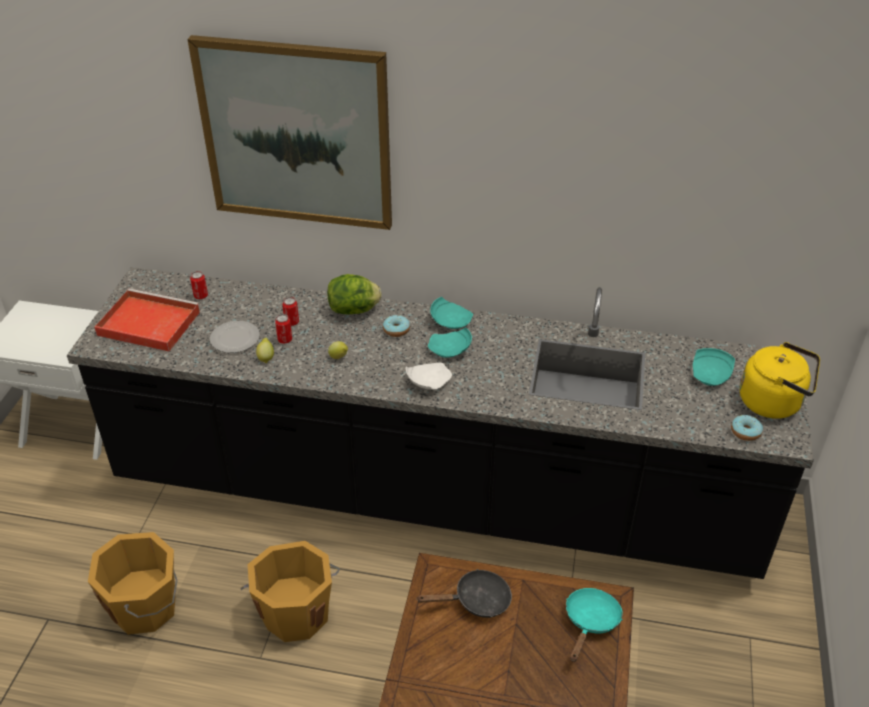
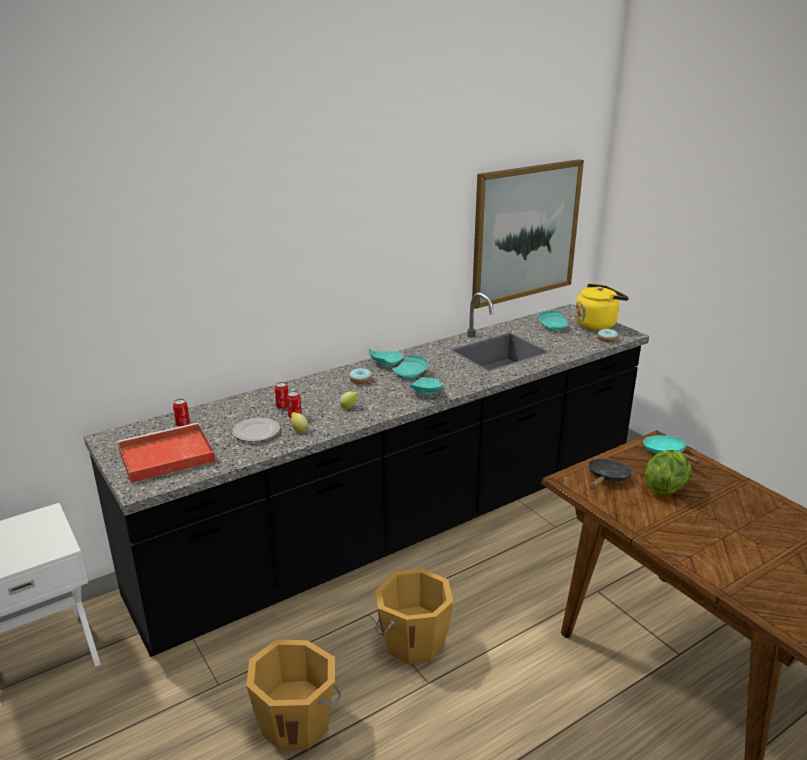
camera: 45 degrees left, 15 degrees down
(296, 134) = (246, 237): picture -> picture (525, 232)
(354, 310) = (315, 383): lettuce -> lettuce (665, 488)
(428, 382) = (425, 392): white plate -> turquoise plate

